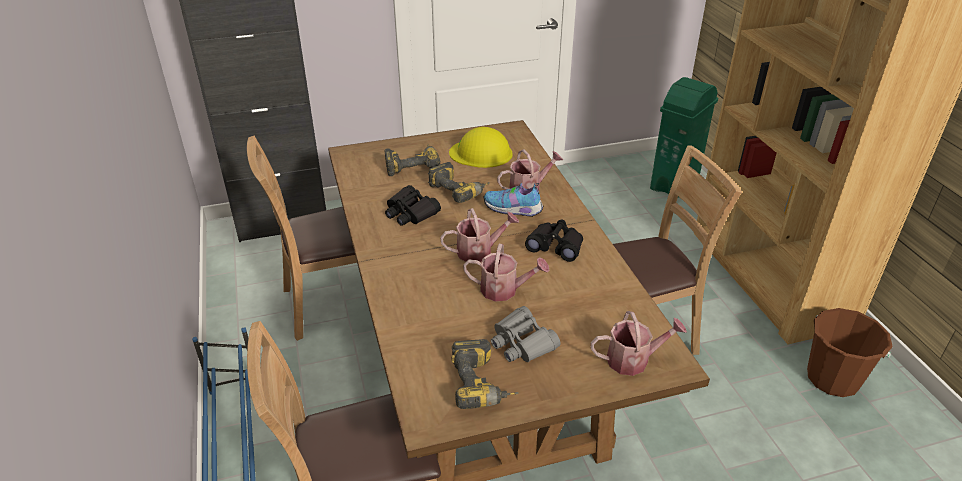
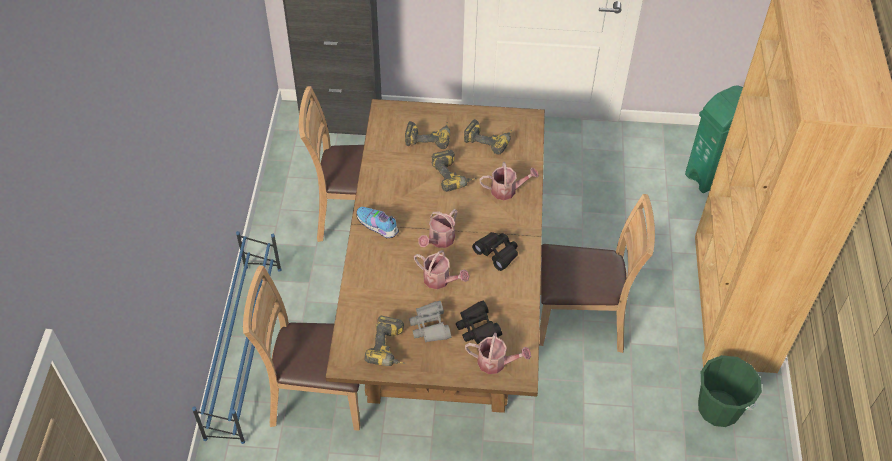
camera: 20 degrees right, 15 degrees up
(410, 213) = (406, 188): black binoculars -> black binoculars (477, 327)
(479, 251) = (439, 240): watering can -> watering can turned 120 degrees clockwise
(481, 153) = (489, 140): yellow hard hat -> power drill
(514, 210) = (484, 209): shoe -> shoe (378, 227)
(833, 378) = (719, 408): brown bucket -> green bucket

